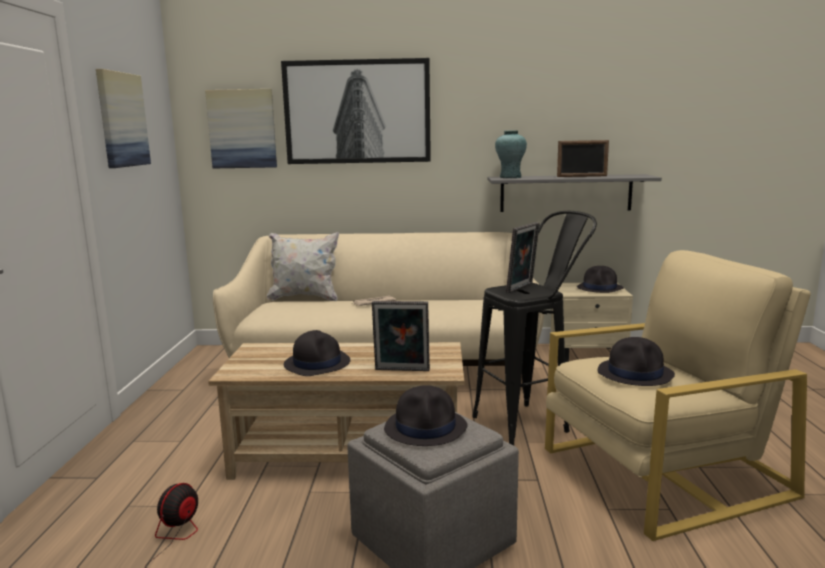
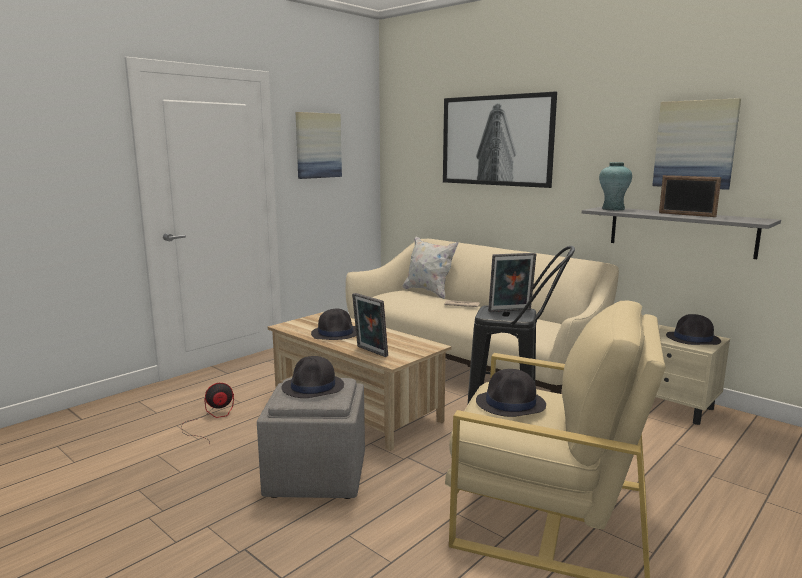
camera: 40 degrees right, 0 degrees up
(242, 129) = (418, 152): picture -> picture (695, 144)

